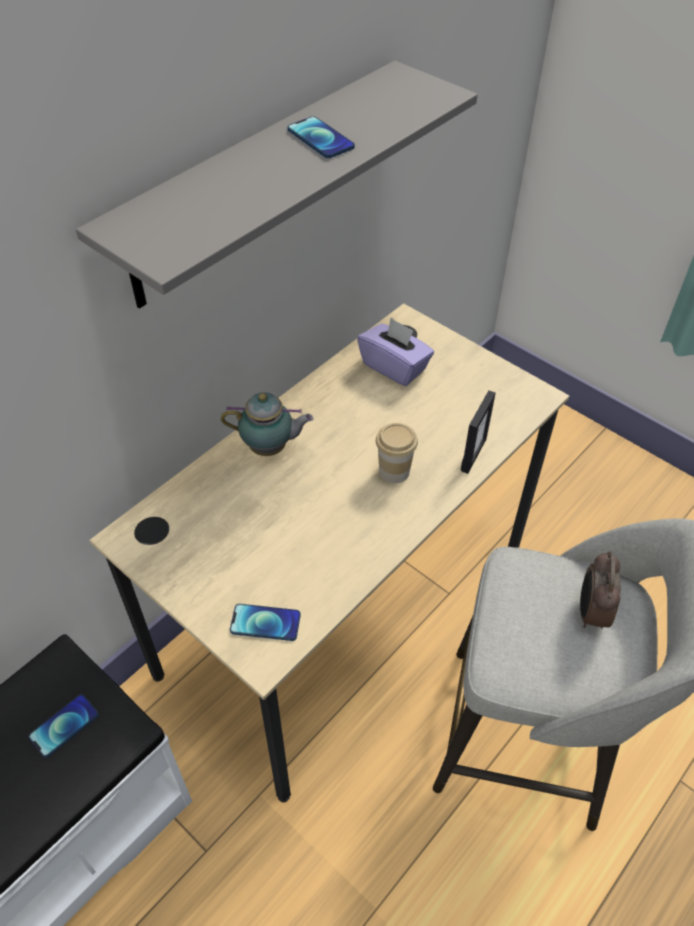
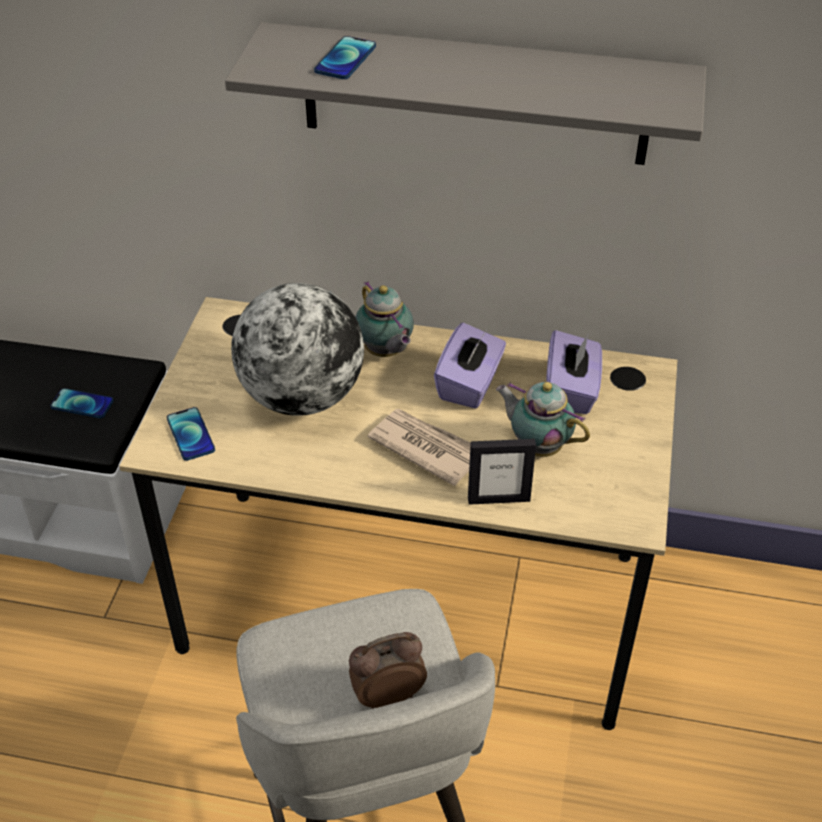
camera: 60 degrees right, 5 degrees down
(279, 524) = (302, 397): none -> globe
(320, 139) = (505, 75): phone -> phone (345, 59)
(346, 416) = (469, 384): none -> purple tissue box
(394, 471) = (426, 448): cup -> newspaper
(435, 409) = (537, 446): none -> teapot

